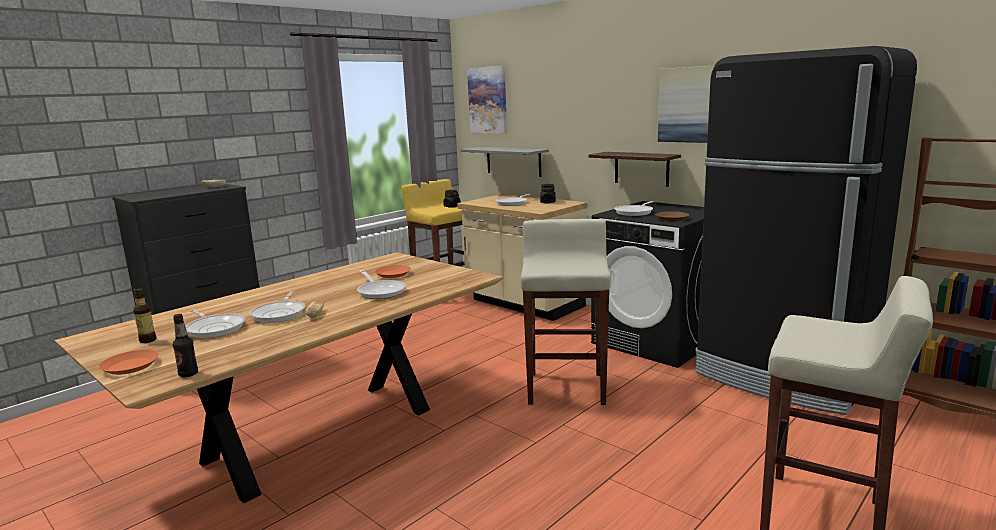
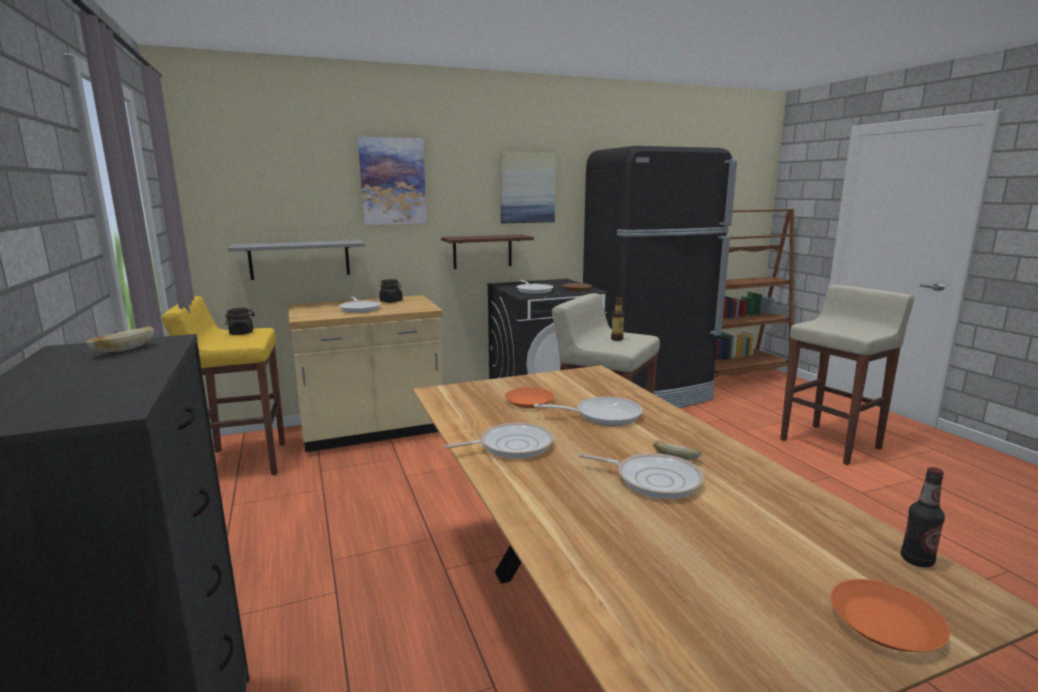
camera: 65 degrees left, 0 degrees up
(148, 340) = (738, 608): bottle -> bottle (617, 339)
(215, 328) = (697, 534): frying pan -> frying pan (511, 446)
(488, 100) = (243, 177): picture -> picture (393, 181)

